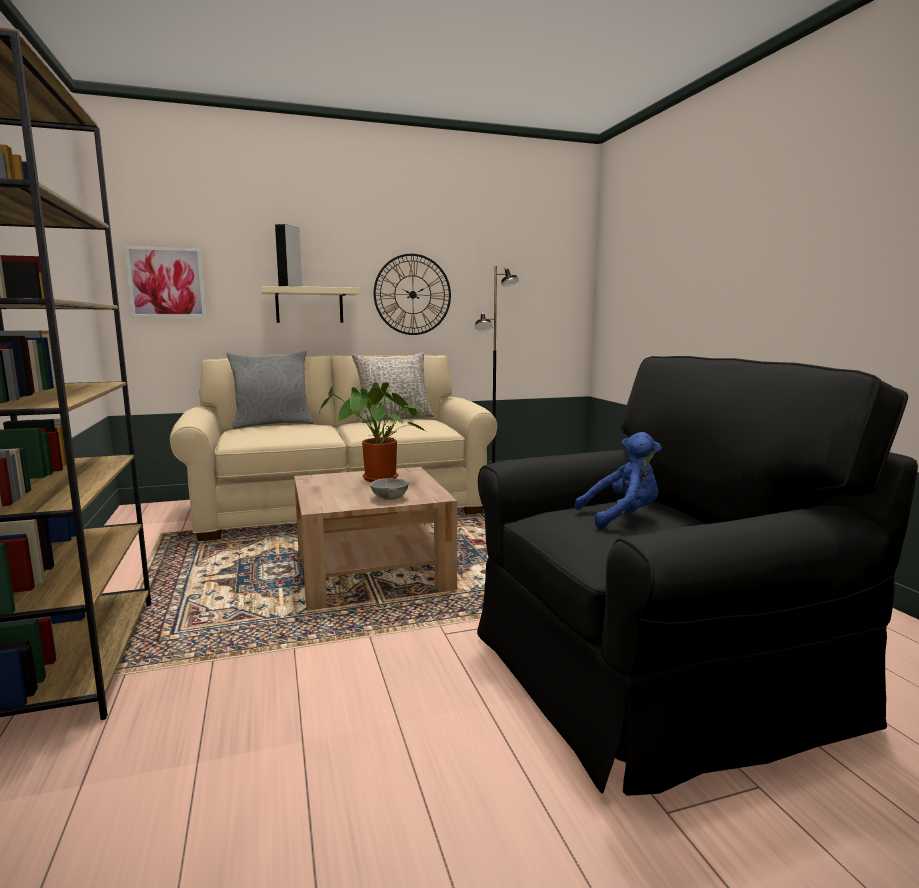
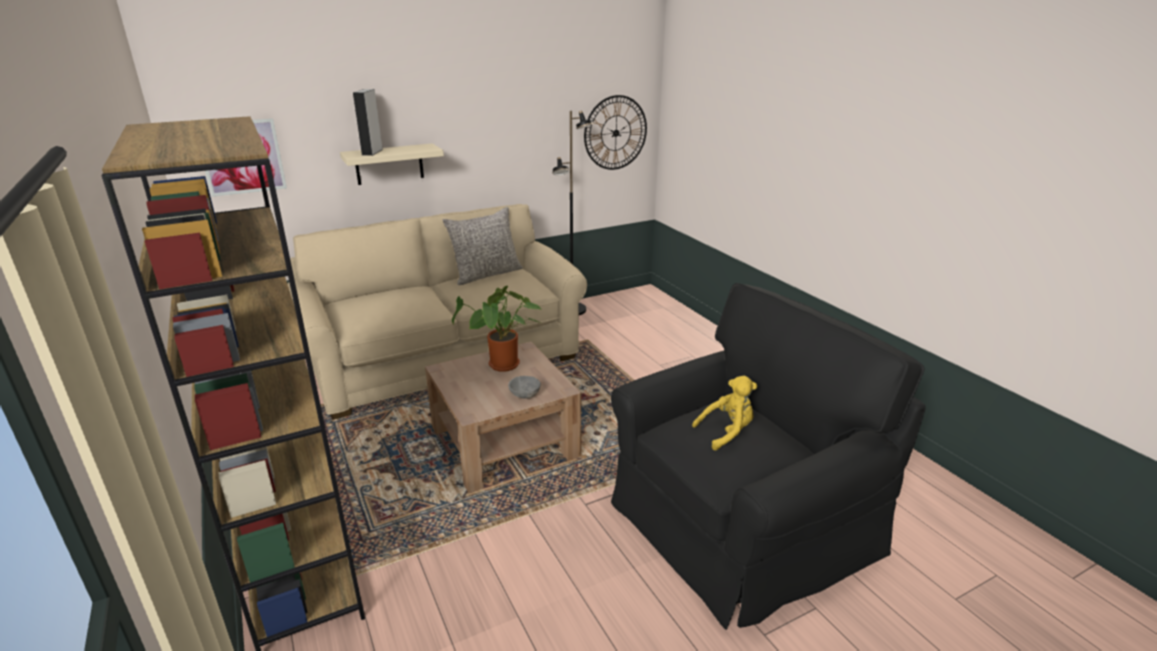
camera: 10 degrees left, 15 degrees up
(272, 424) = (373, 293): grey pillow -> none
(412, 294) = (489, 142): wall clock -> wall clock (615, 133)
(622, 517) = (727, 432): blue plush toy -> yellow plush toy

